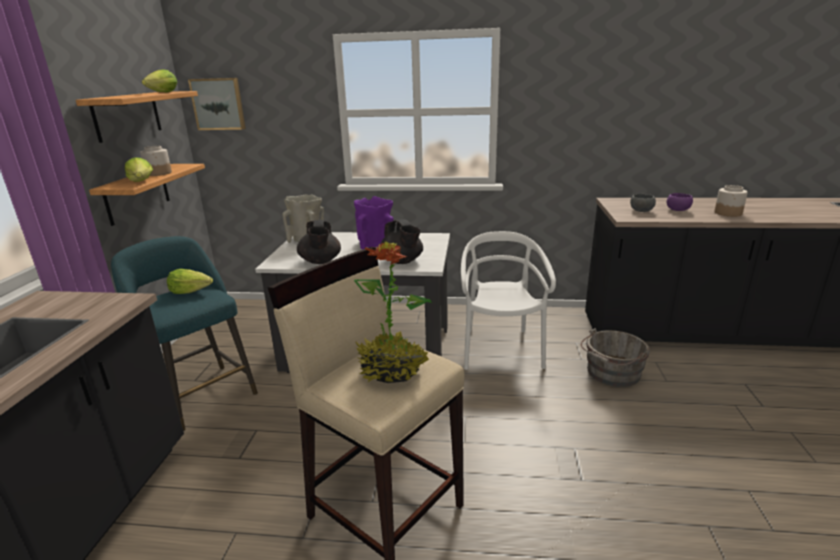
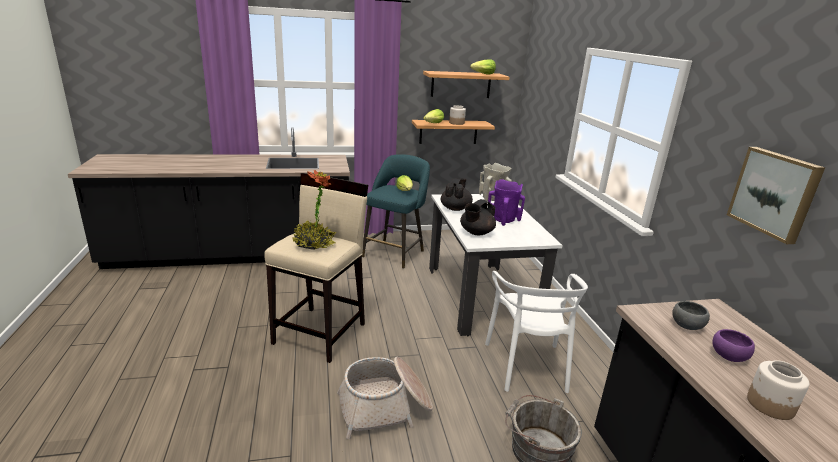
camera: 70 degrees right, 0 degrees up
(218, 104) = (532, 89): picture -> picture (775, 193)
(320, 261) = (455, 208): black teapot -> black teapot turned 135 degrees clockwise
(500, 350) = (527, 366): white chair -> white chair turned 105 degrees clockwise
(559, 460) = (385, 408): none -> basket

